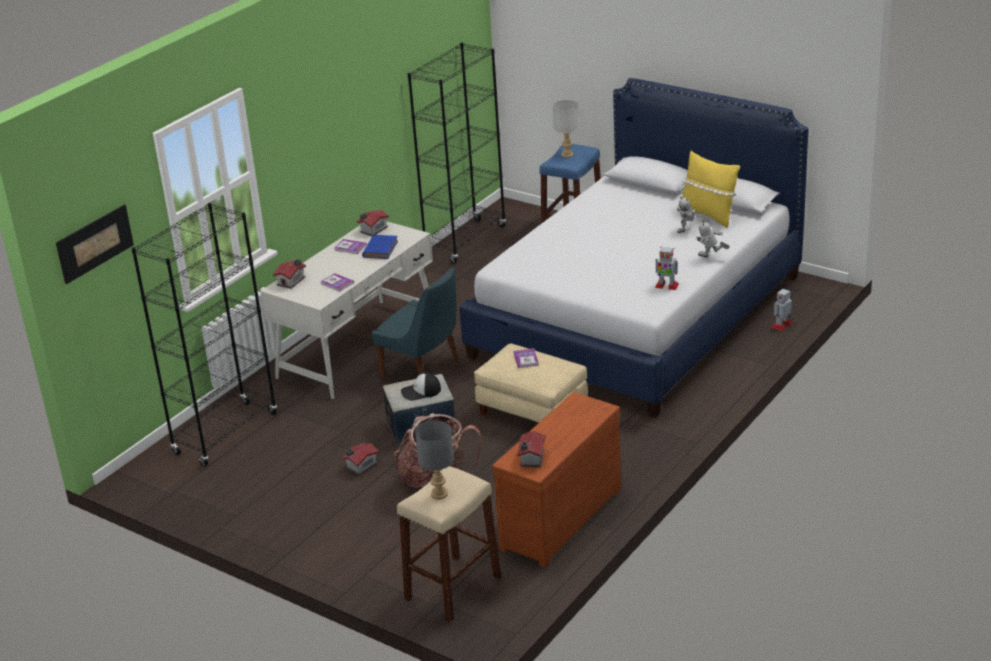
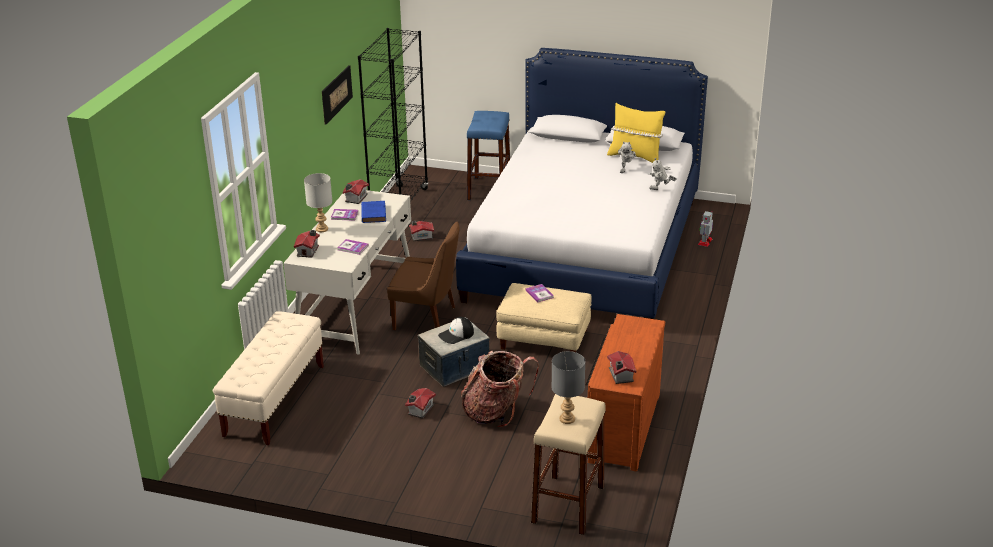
camera: 20 degrees left, 0 degrees up
(94, 243) = (165, 230): picture -> picture (336, 94)
(226, 434) = (275, 400): black bookcase -> beige bench
(423, 371) = (427, 319): blue chair -> brown chair
(468, 280) = (421, 236): none -> toy house
(567, 155) = (485, 120): grey table lamp -> grey table lamp (322, 229)
(666, 285) = (640, 216): toy robot -> none

